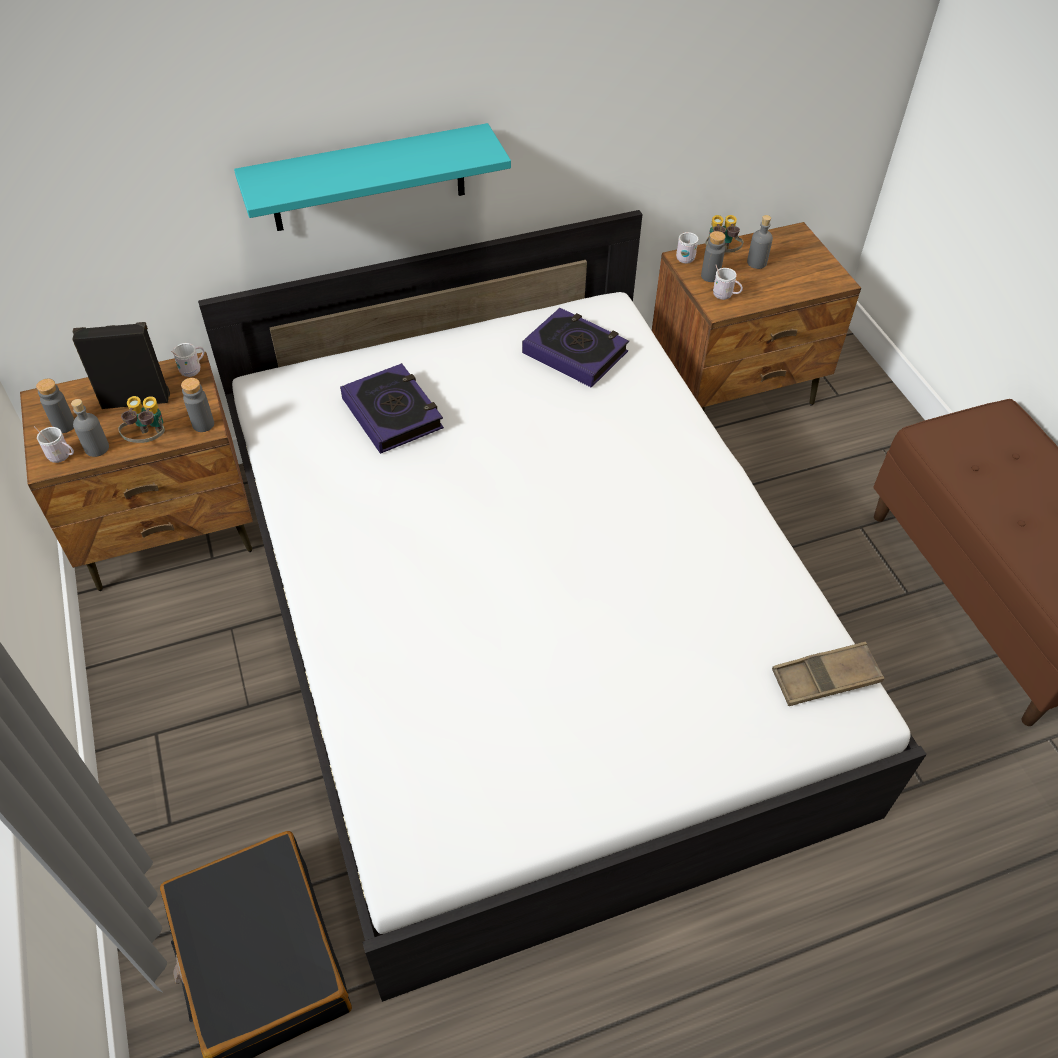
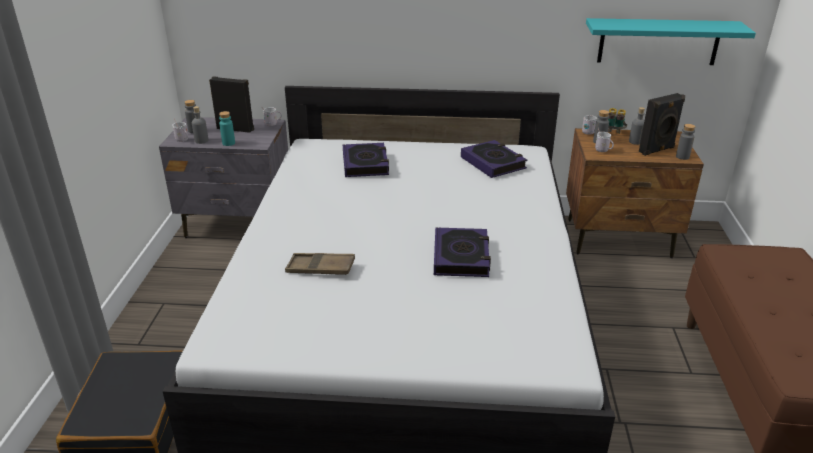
camera: 25 degrees right, 20 degrees down
(150, 440) = (228, 143): binoculars -> turquoise bottle
(170, 531) = (238, 223): brown nightstand -> grey nightstand
(203, 424) = (259, 143): grey bottle -> grey bottle (682, 157)
(368, 179) = (390, 34): turquoise shelf -> turquoise shelf (658, 41)
(639, 567) = (461, 257): none -> book
(792, 274) = (657, 150): none -> black speaker
(825, 678) = (552, 340): brown tray -> brown tray (320, 268)

